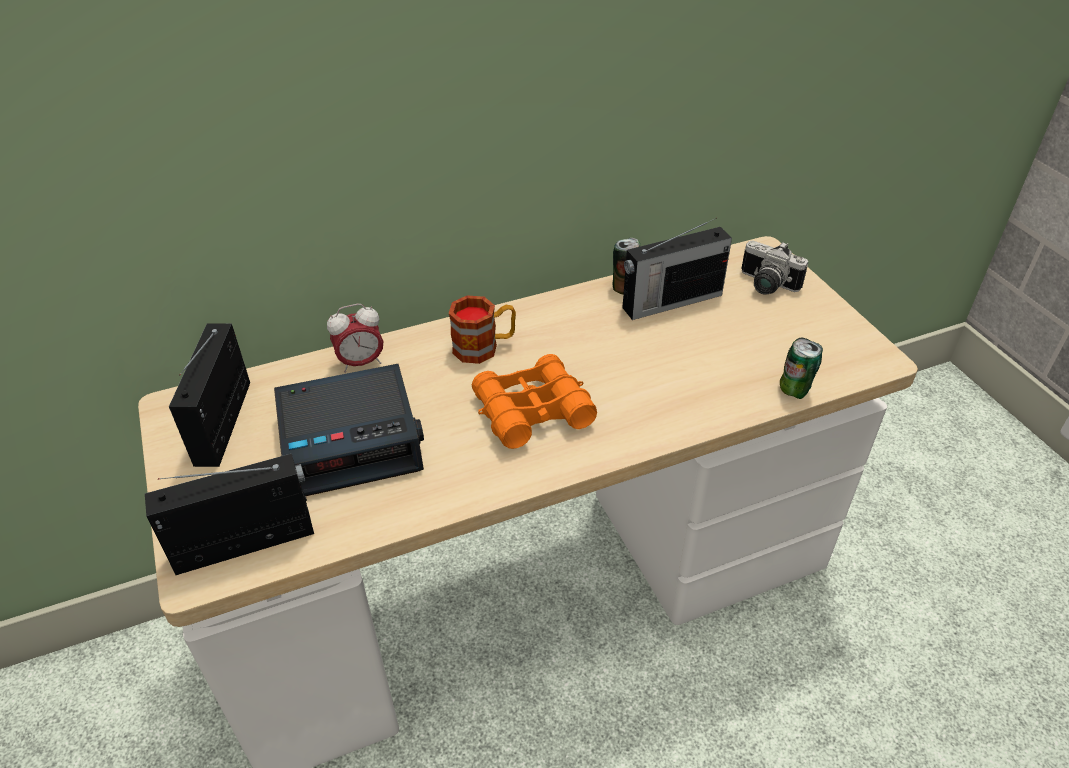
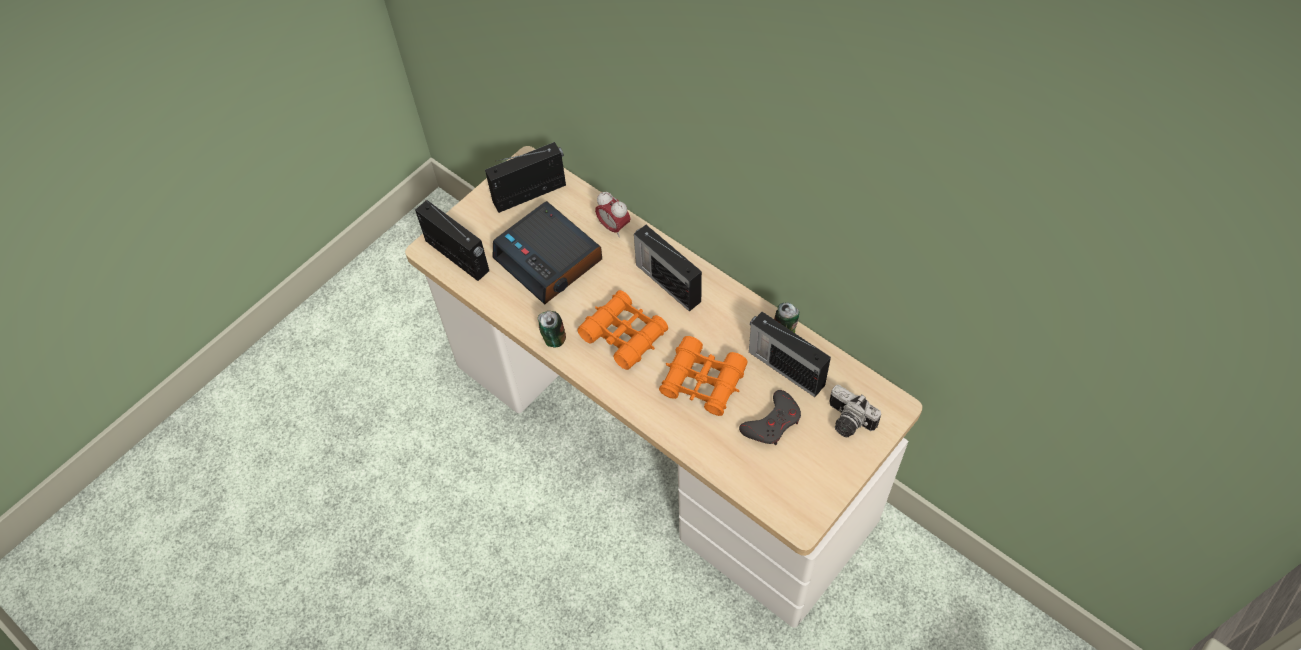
camera: 65 degrees right, 15 degrees up
(484, 347) = (667, 282): mug -> radio
(649, 368) = (703, 382): none -> orange binoculars
(738, 335) = (772, 422): none -> grey game controller
(765, 285) = (847, 422): camera -> camera turned 60 degrees counterclockwise
(794, 390) = (731, 475): can -> can (553, 340)

